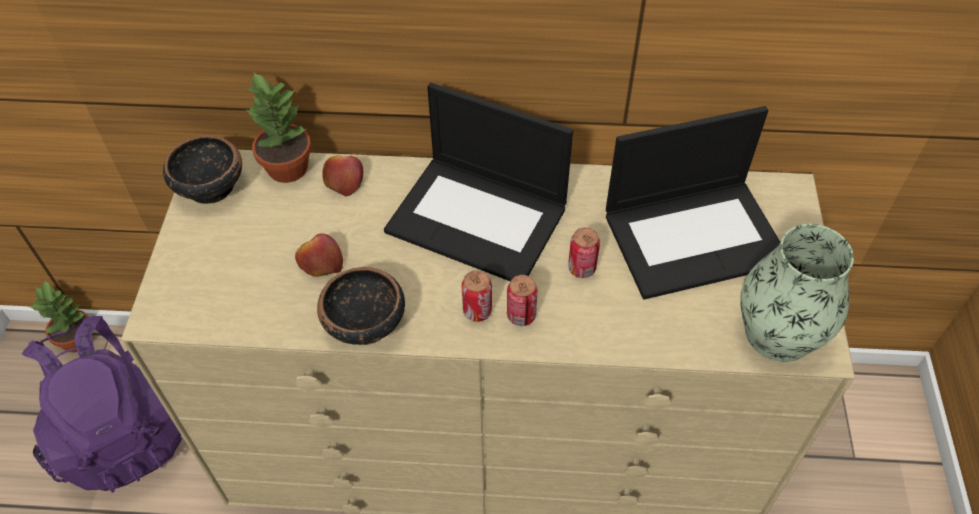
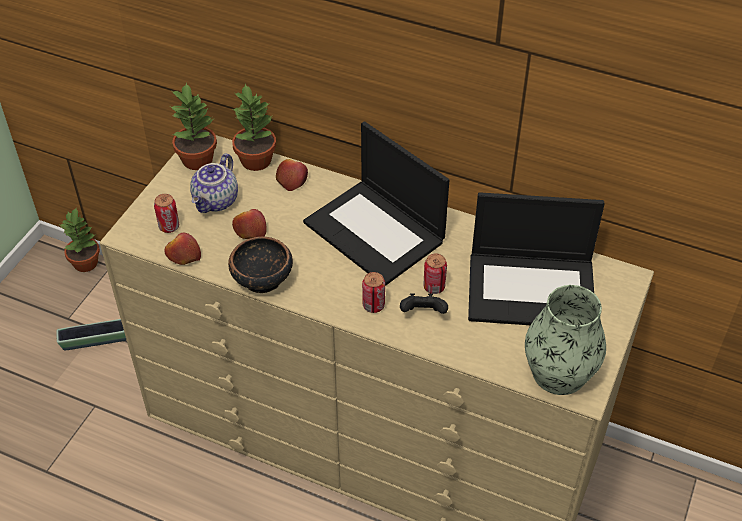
camera: 20 degrees right, 5 degrees down
(124, 432) = (95, 341): purple backpack -> planter
(209, 187) = (197, 159): bowl -> potted plant
(246, 323) = (183, 255): none -> apple
(260, 236) = (217, 201): none -> teapot
(477, 311) = (344, 293): can -> can (169, 226)
(586, 307) = (423, 314): none -> black game controller

